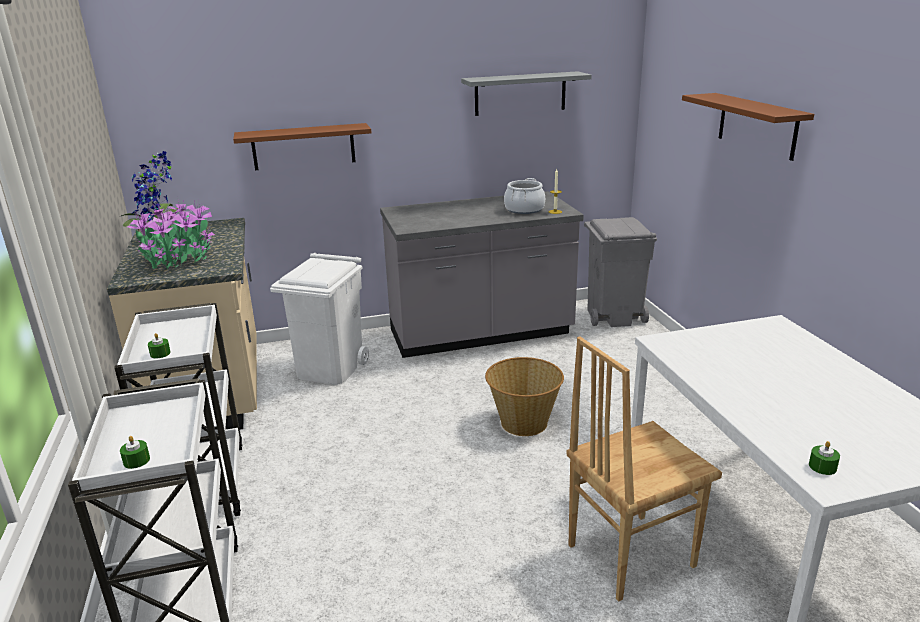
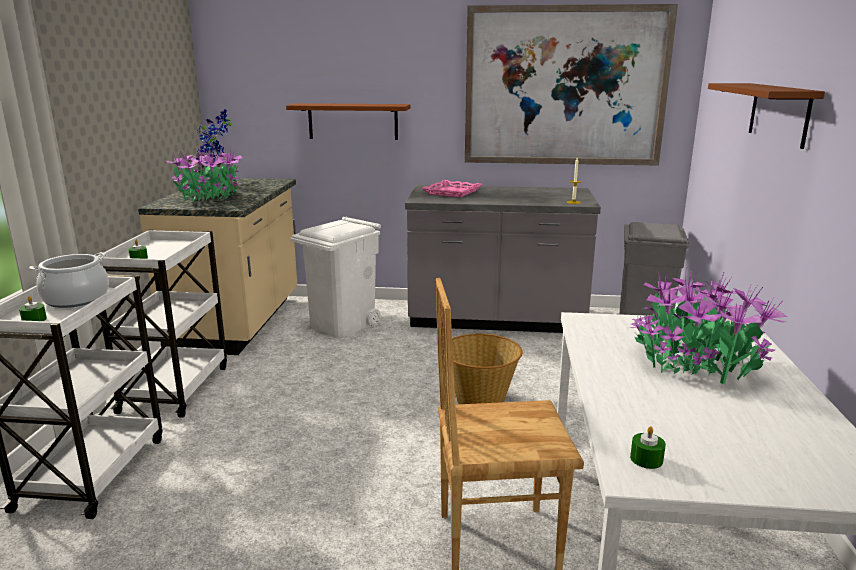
camera: 20 degrees right, 5 degrees down
(428, 214) = (452, 192): none -> pink tray
(520, 93) = (564, 87): grey shelf -> picture
(524, 209) = (545, 198): cooking pot -> cooking pot (76, 299)
(780, 368) = (695, 363): none -> potted plant

